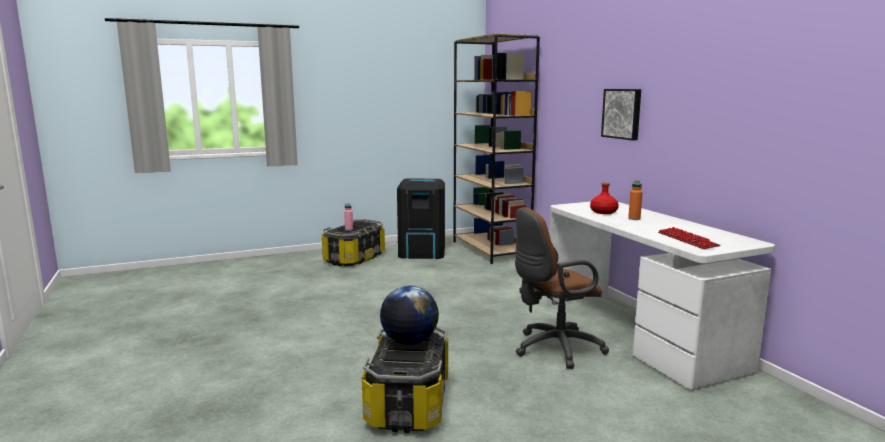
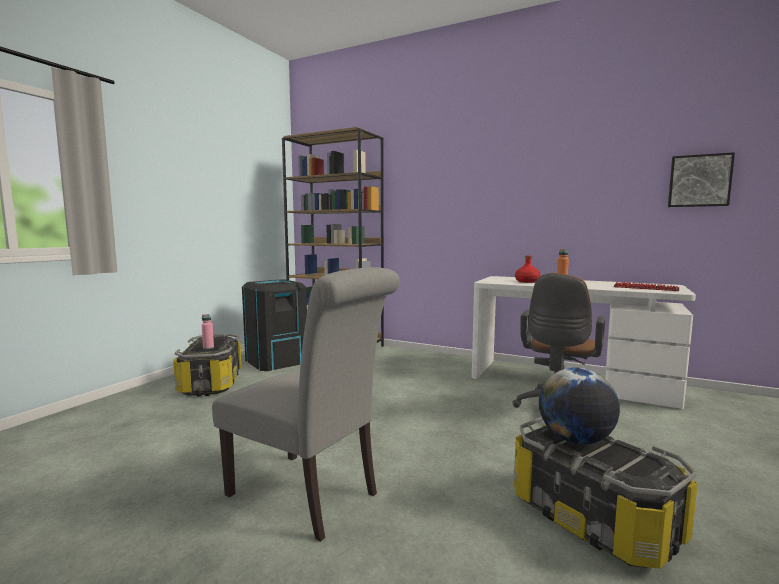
camera: 40 degrees left, 5 degrees down
(294, 334) = (310, 496): none -> grey chair
(622, 113) = (499, 201): picture -> picture (699, 181)

